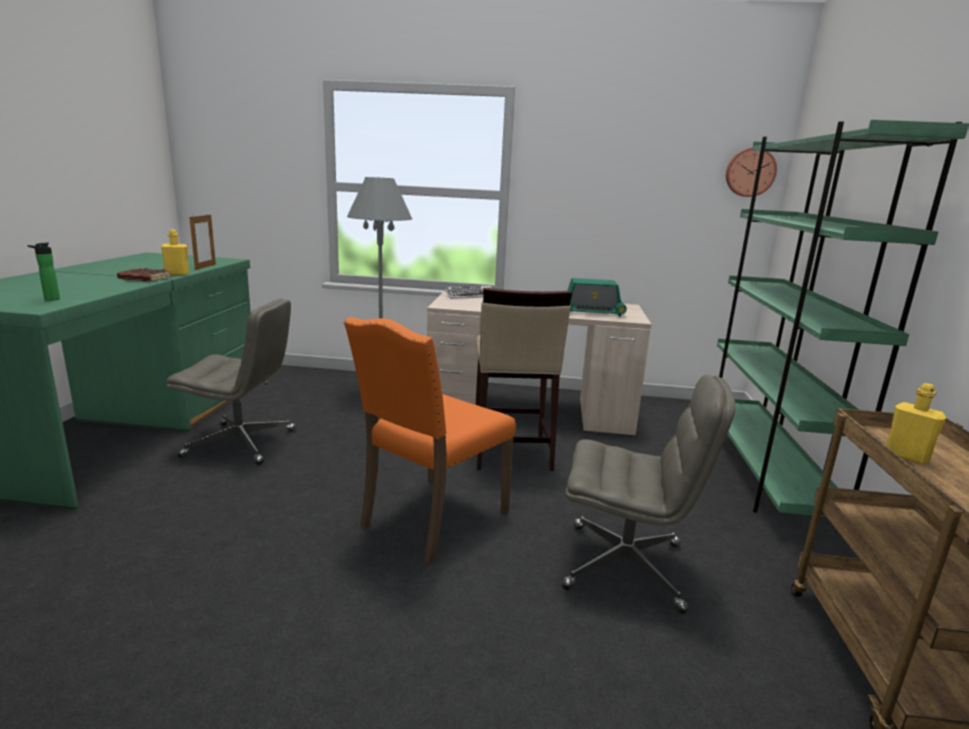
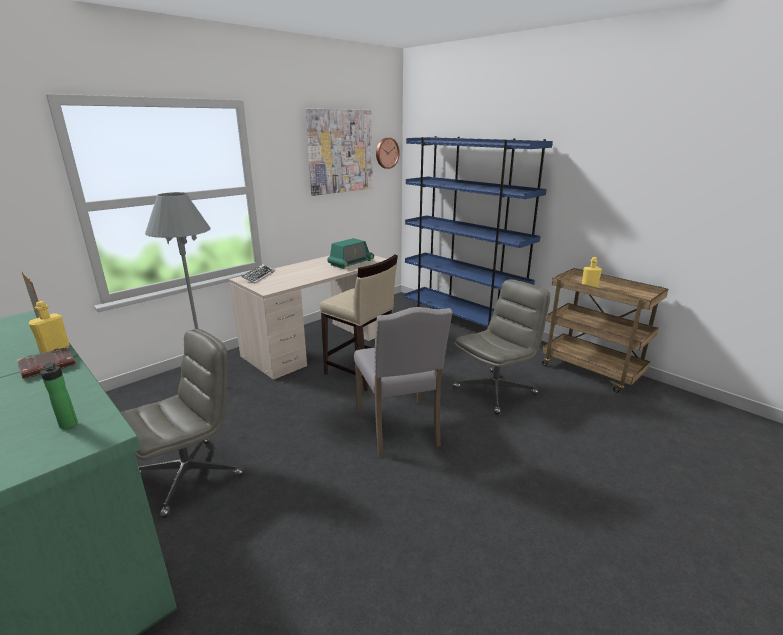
camera: 50 degrees left, 5 degrees up
(431, 519) = (399, 428): orange chair -> grey chair
(654, 161) = (340, 151): none -> picture
(762, 472) = (462, 322): green bookcase -> blue bookcase

